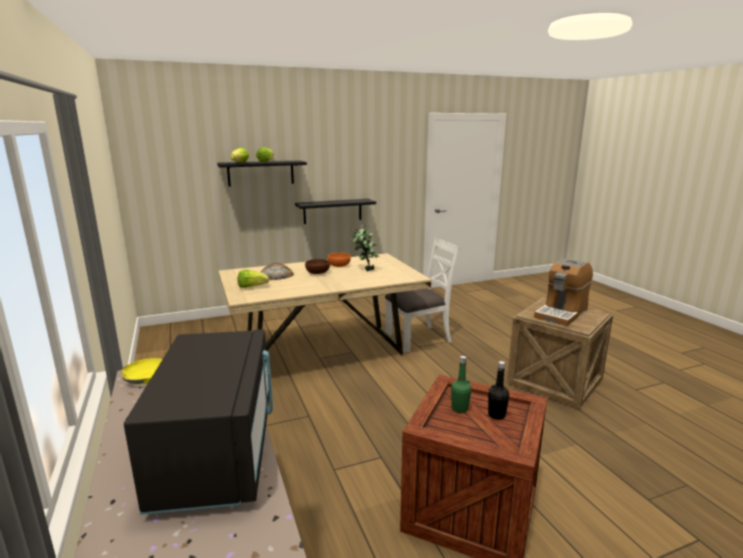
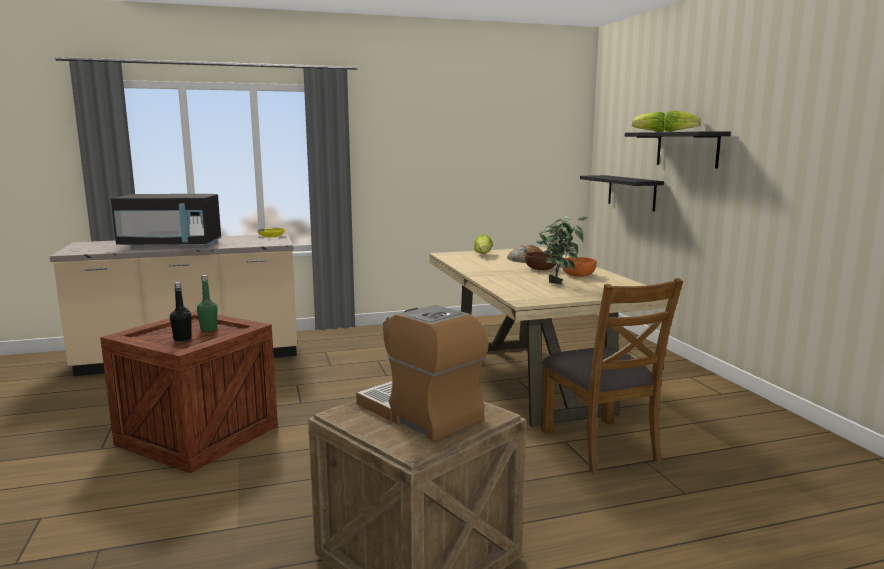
camera: 95 degrees right, 5 degrees down
(332, 211) = (760, 224): black shelf -> black shelf (631, 192)
(419, 338) = (600, 445): white chair -> brown chair

